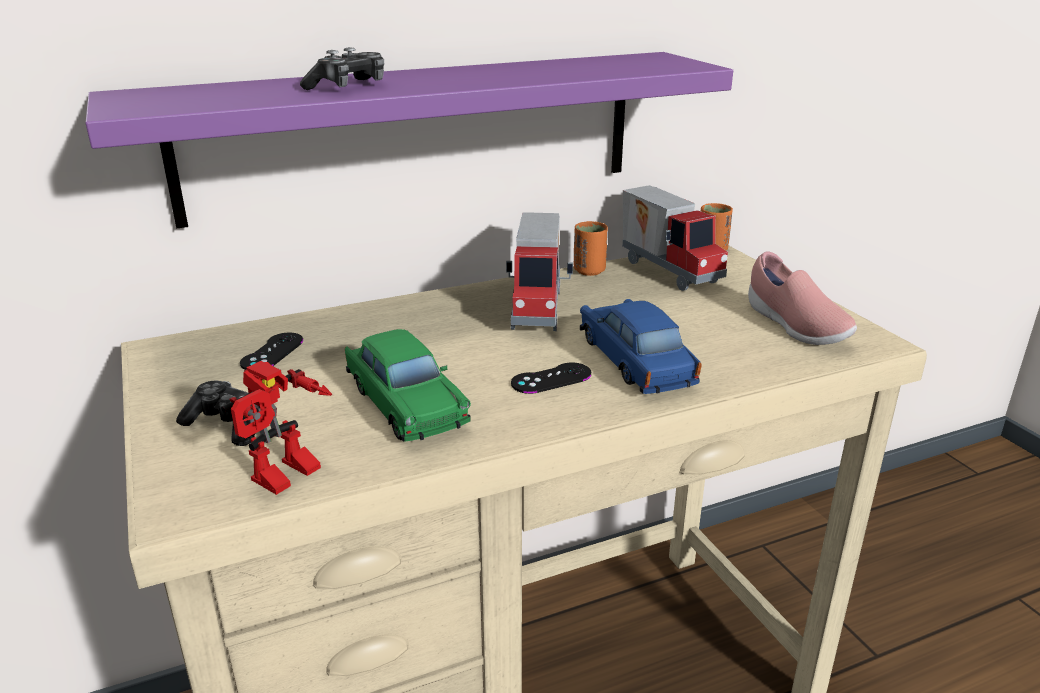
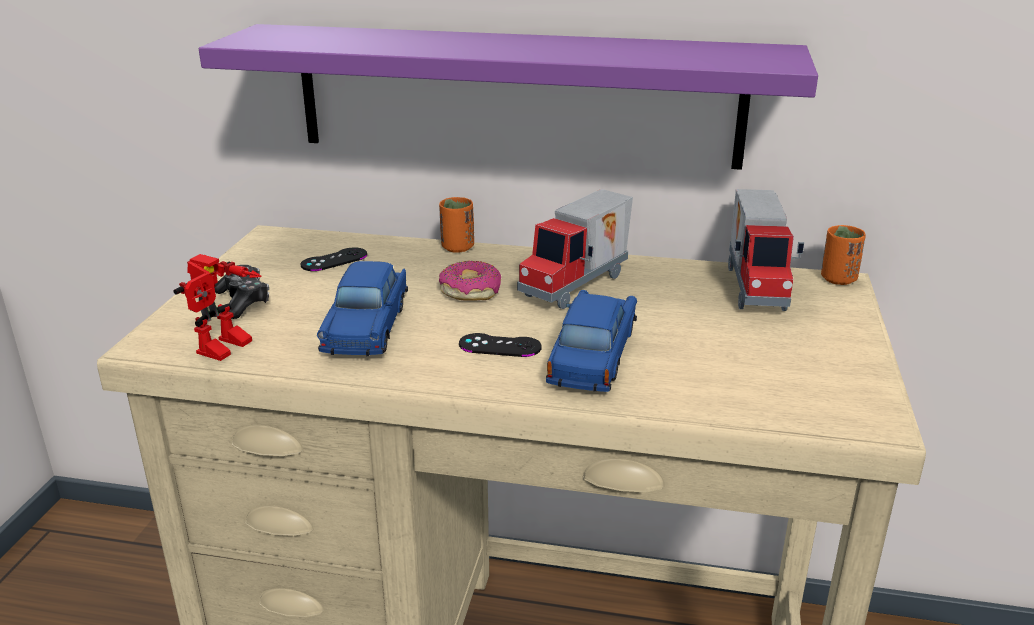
camera: 35 degrees right, 0 degrees up
(288, 479) = (227, 350): toy robot -> toy robot turned 45 degrees counterclockwise
(348, 86) = (420, 43): game controller -> none
(405, 403) = (368, 326): green toy car -> blue toy car
(454, 340) = (470, 291): none -> donut
(589, 271) = (675, 265): orange cup -> orange cup (457, 247)
(794, 325) = (805, 376): pink shoe -> none

